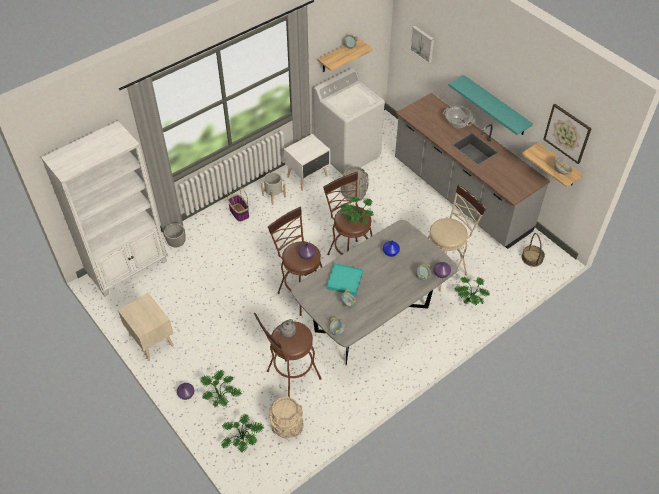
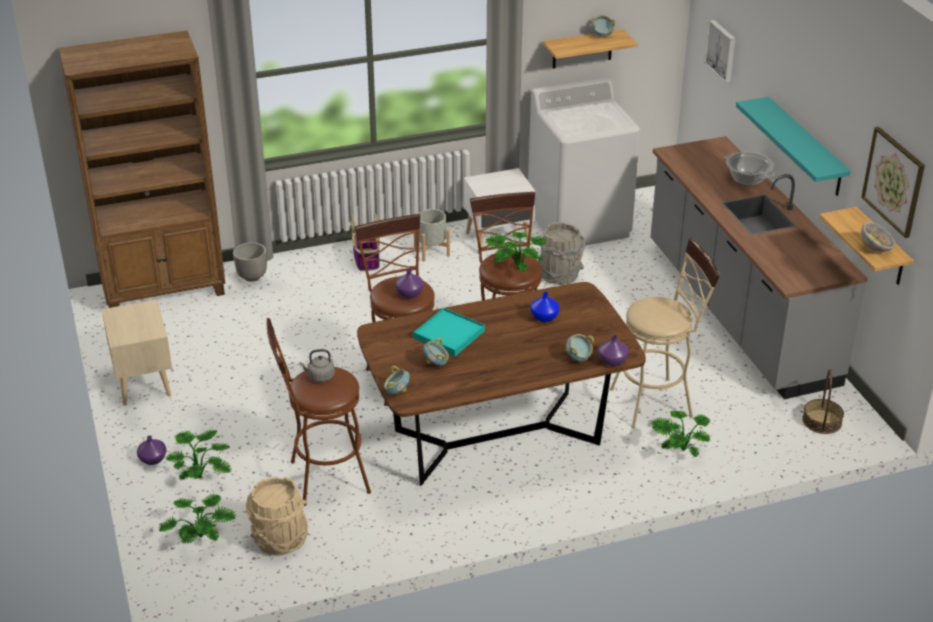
camera: 20 degrees right, 15 degrees down
(128, 268) = (165, 290): white bookcase -> brown bookcase
(372, 320) = (497, 438): grey dining table -> brown dining table

